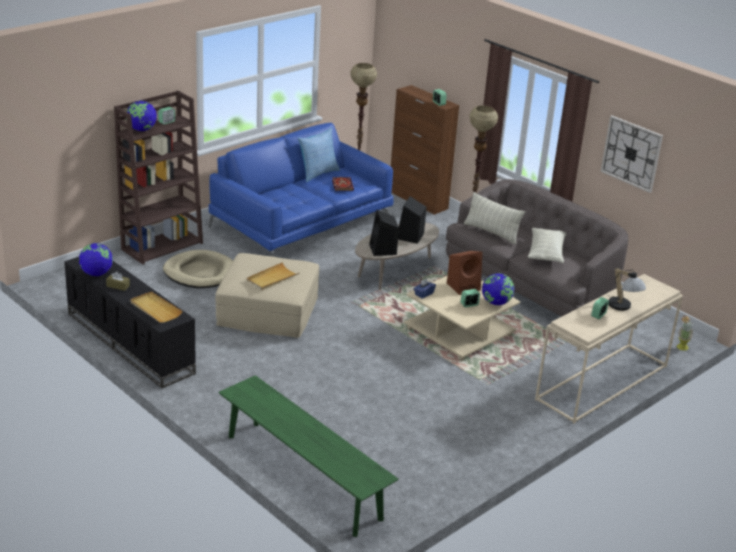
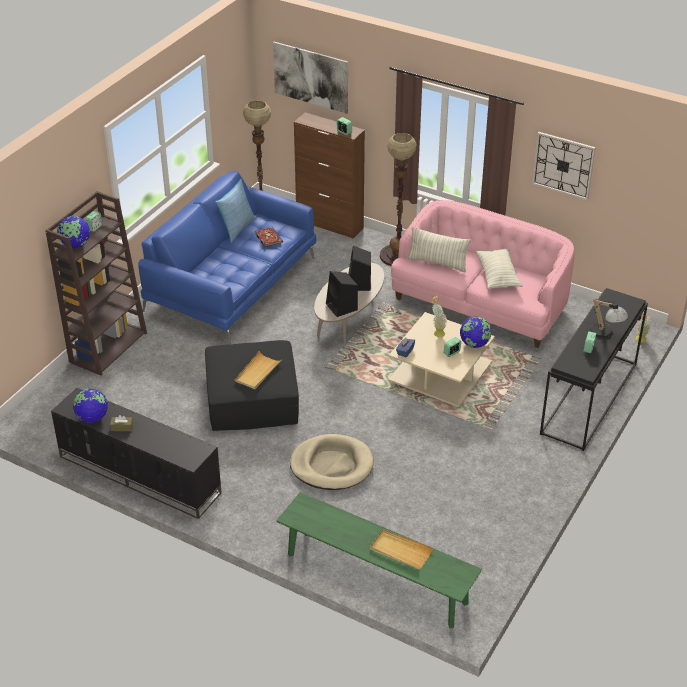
camera: 15 degrees left, 10 degrees up
(155, 309) = (173, 445): beige tray -> beige tray (400, 551)
(200, 273) = (163, 371): beige dog bed -> beige dog bed (331, 465)
(267, 311) = (251, 400): beige ottoman -> black ottoman
(420, 49) = (311, 77): none -> picture
(464, 286) = (437, 332): brown speaker -> potted plant
(531, 286) = (481, 304): grey sofa -> pink sofa
(602, 383) = (590, 399): beige console table -> black console table

